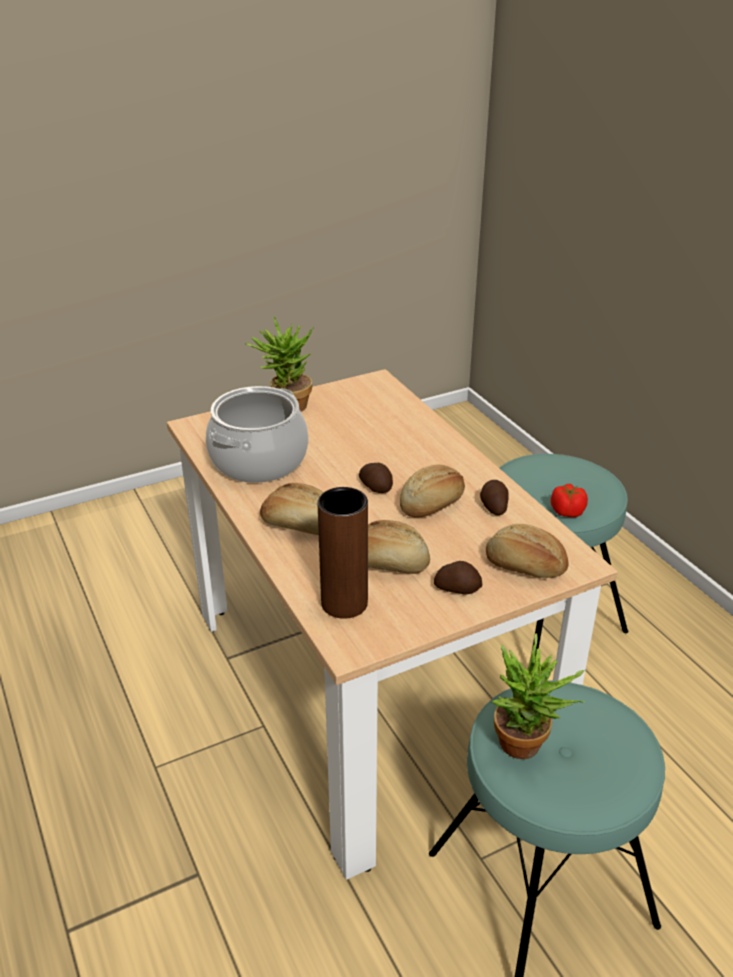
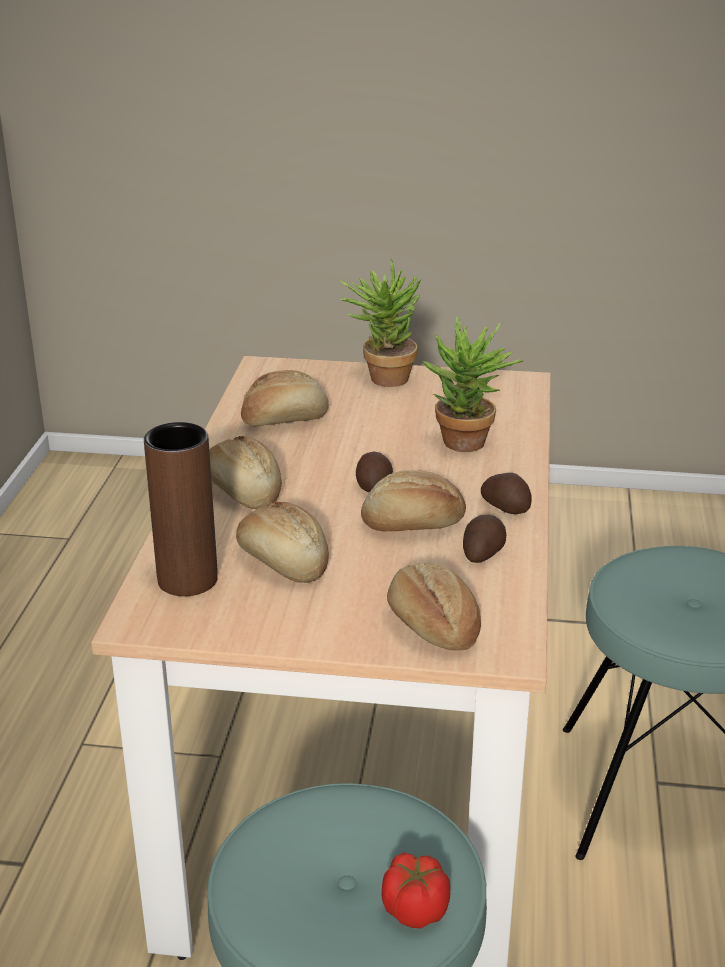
camera: 35 degrees right, 5 degrees down
(259, 461) = (284, 419): cooking pot -> bread
(457, 588) = (324, 615): potato -> potato (506, 507)
(527, 748) = (296, 850): potted plant -> potted plant (467, 446)
(567, 511) = (670, 627): tomato -> tomato (415, 909)

